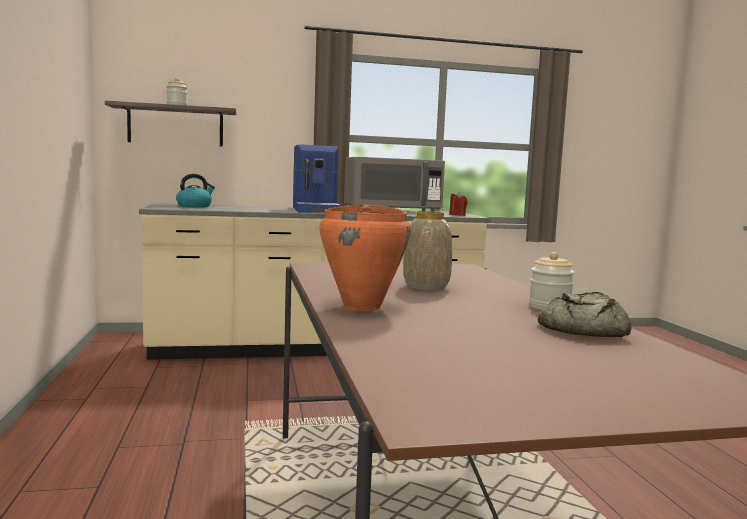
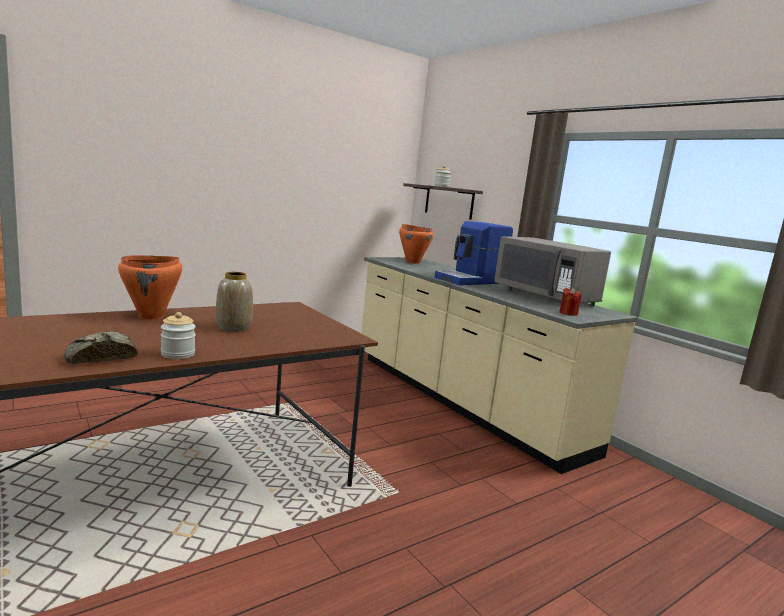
camera: 65 degrees right, 5 degrees up
(194, 206) = (412, 262): kettle -> orange cooking pot

